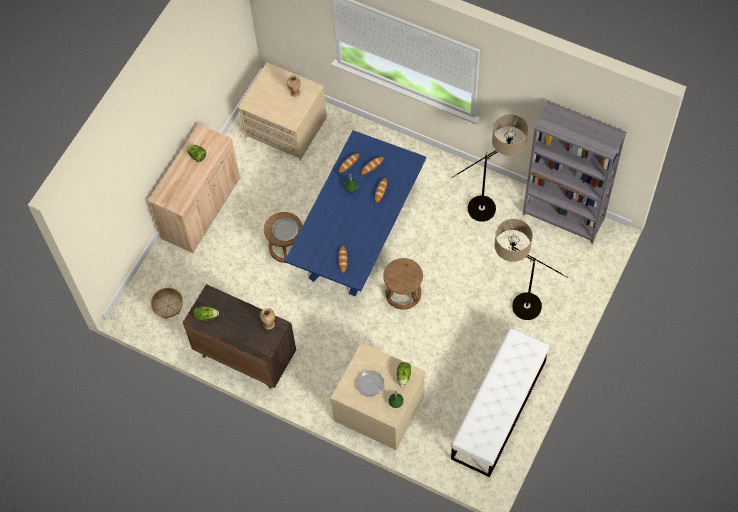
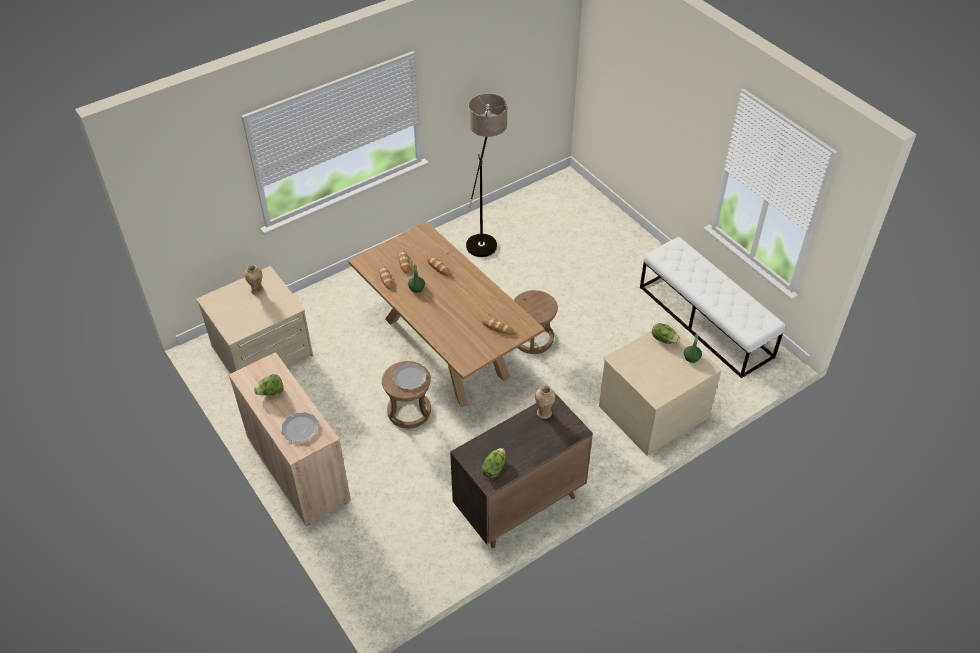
camera: 65 degrees left, 15 degrees down
(168, 305) = (400, 556): basket -> none
(358, 239) = (445, 348): blue dining table -> brown dining table
(370, 384) = (658, 369): plate -> plate (300, 428)
(514, 305) = (600, 265): floor lamp -> none
(563, 217) = (531, 198): grey bookcase -> none

